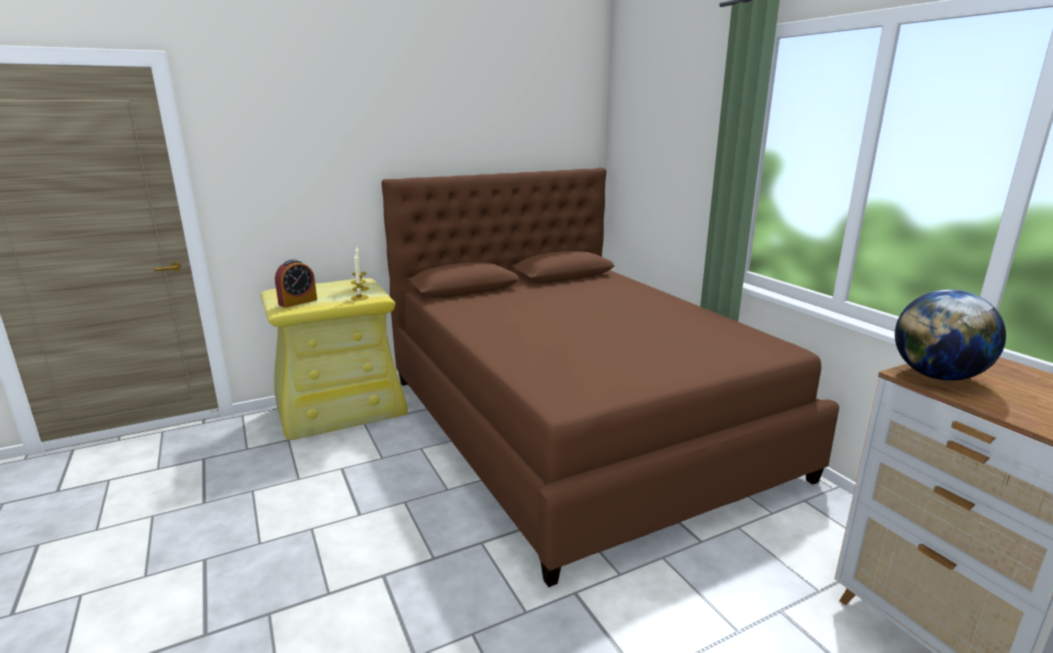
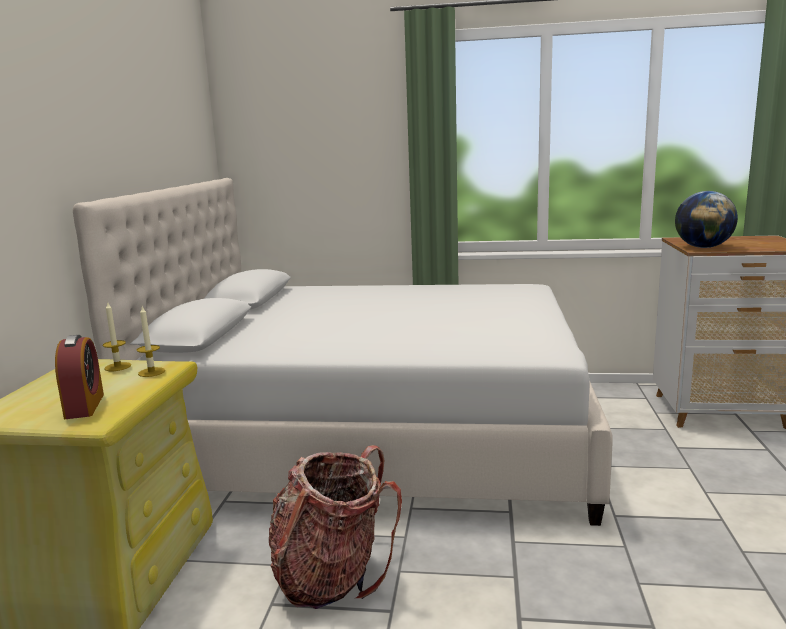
camera: 55 degrees left, 5 degrees down
(381, 477) = (331, 576): none -> backpack
(578, 424) = (377, 435): brown bed -> white bed

